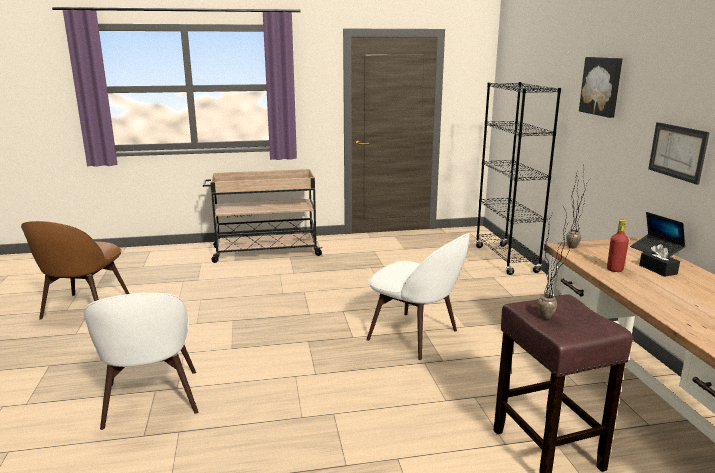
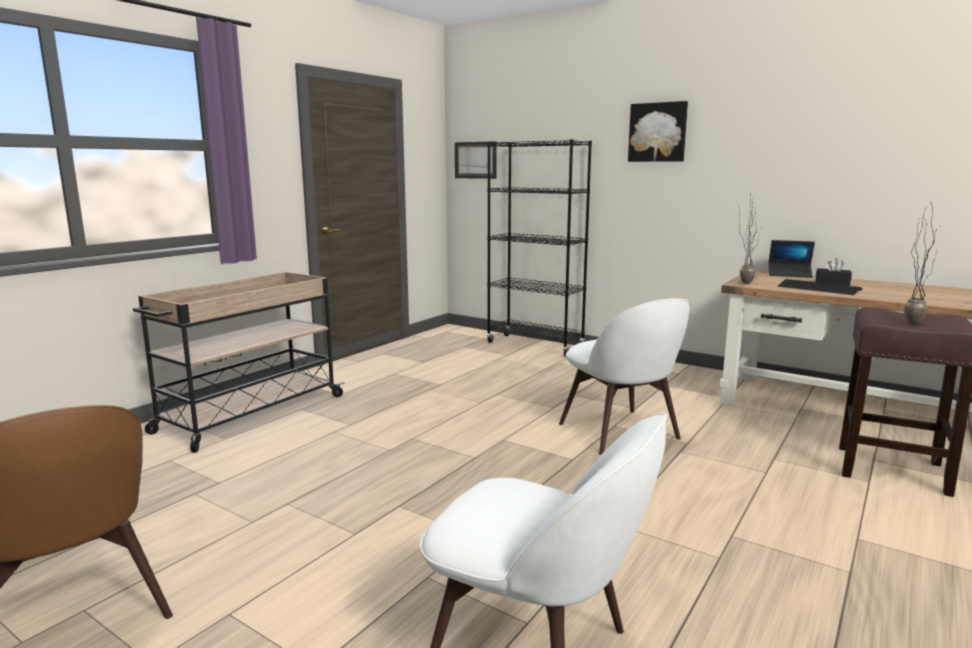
camera: 45 degrees left, 5 degrees down
(416, 336) = (621, 433): white chair -> white chair turned 75 degrees clockwise
(614, 270) = (818, 289): red bottle -> keyboard
(677, 152) = (783, 181): picture -> picture (475, 160)

